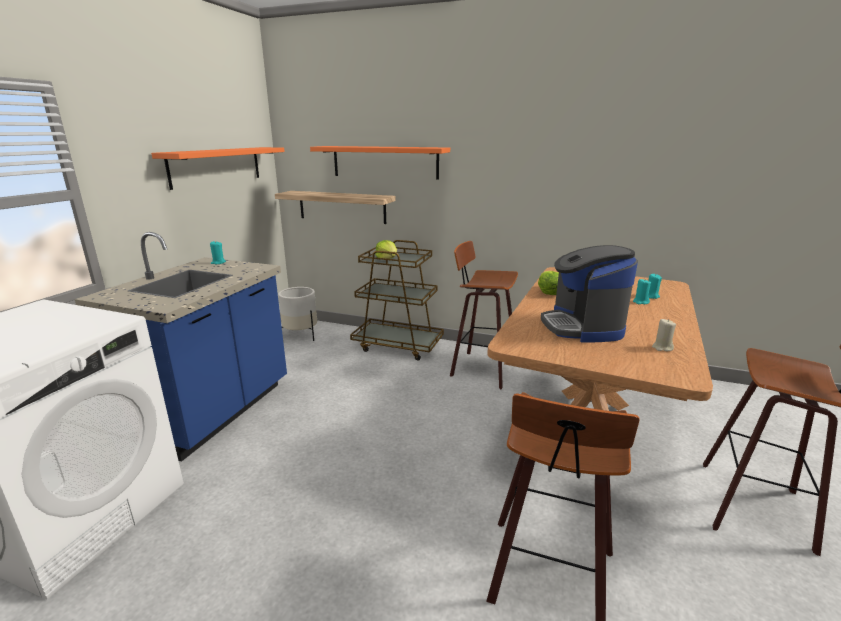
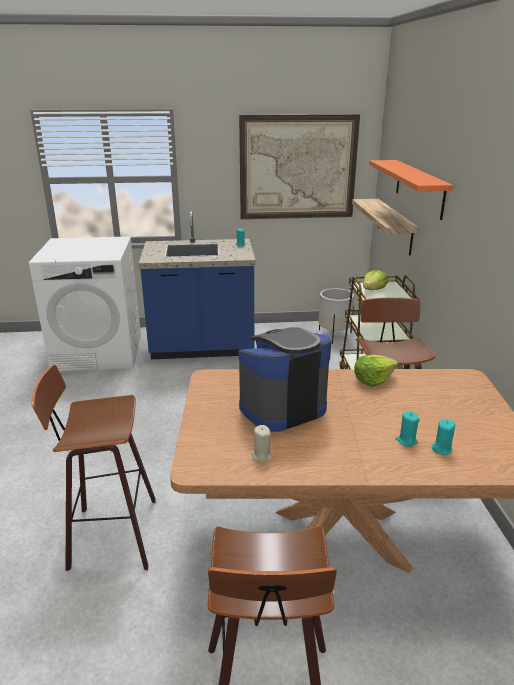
camera: 65 degrees right, 5 degrees up
(216, 166) = (298, 168): orange shelf -> picture

